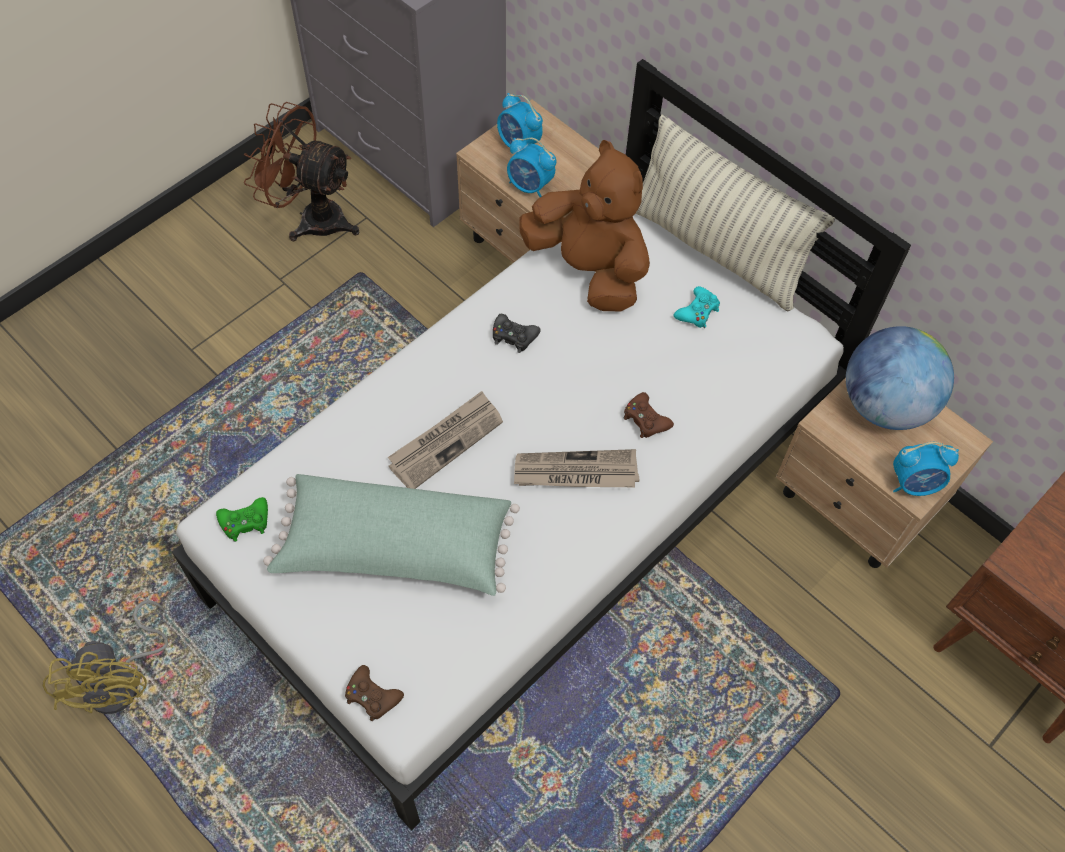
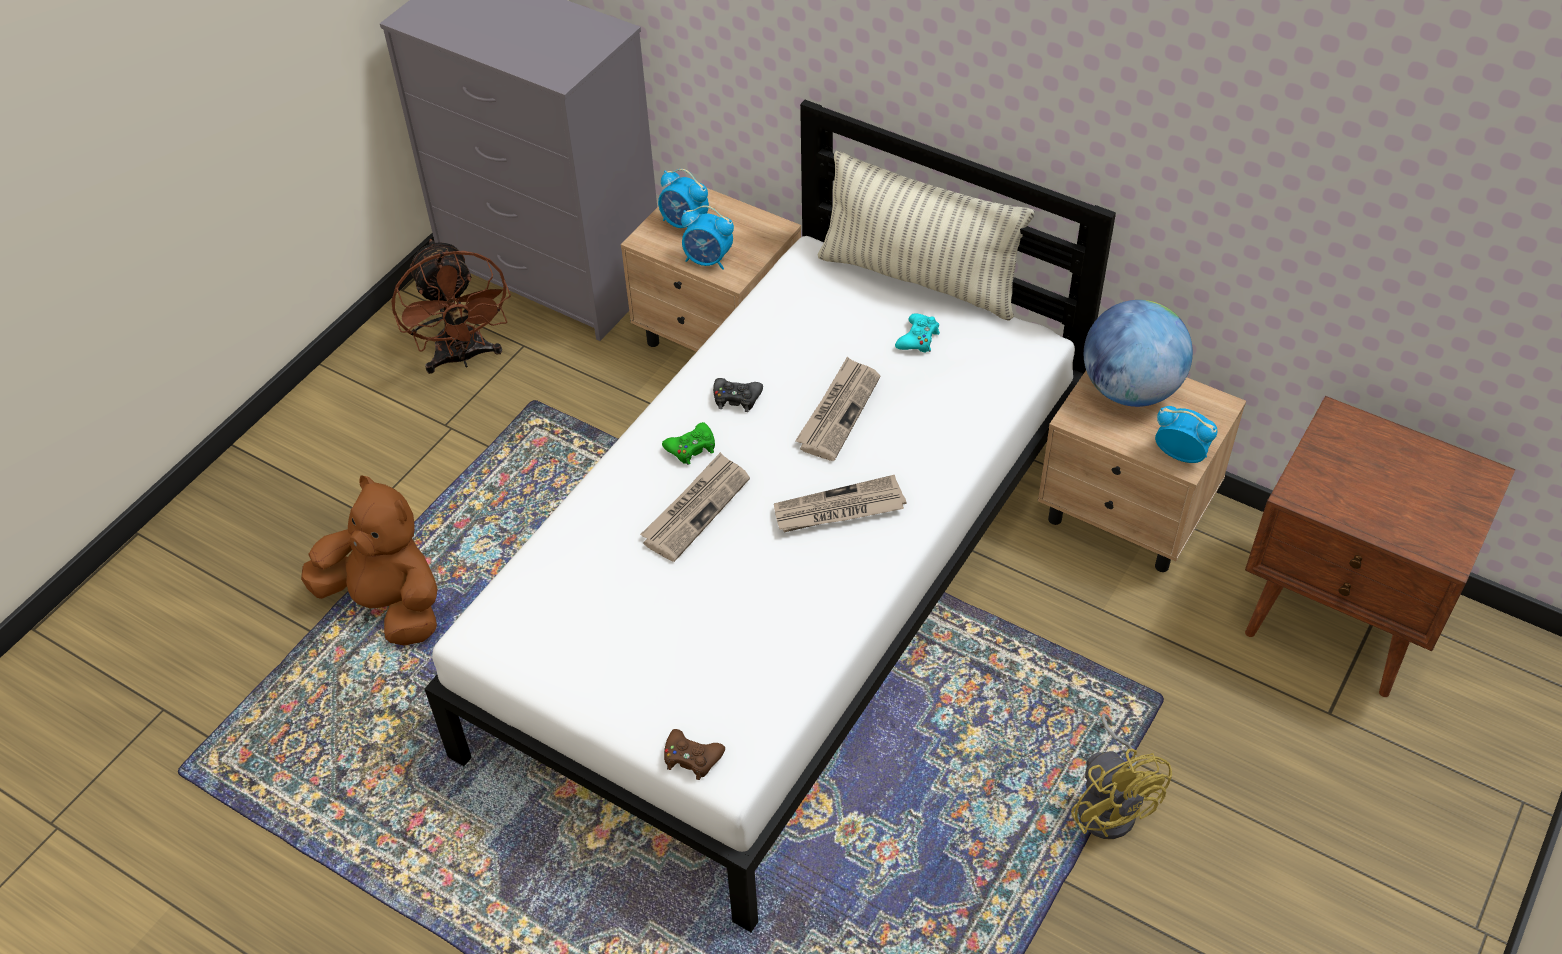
camera: 10 degrees left, 10 degrees down
(123, 681) = (387, 860): yellow fan -> yellow fan (1111, 804)
(245, 522) = (507, 627): green game controller -> green game controller (691, 448)
(312, 218) = (463, 357): brown fan -> brown fan turned 120 degrees counterclockwise
(395, 549) = (673, 619): green pillow -> none
(588, 269) = (795, 322): brown plush toy -> brown plush toy (388, 604)
(602, 371) = (838, 411): none -> newspaper
(645, 420) = (895, 446): brown game controller -> none
(914, 484) = (1180, 454): alarm clock -> alarm clock turned 135 degrees counterclockwise

